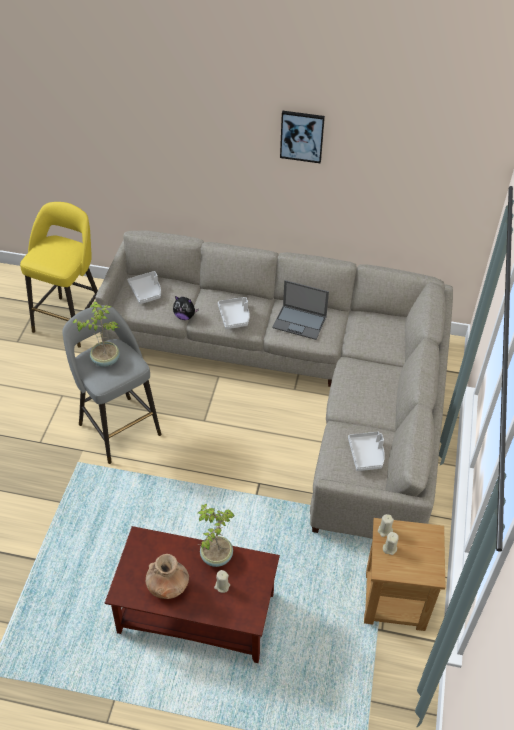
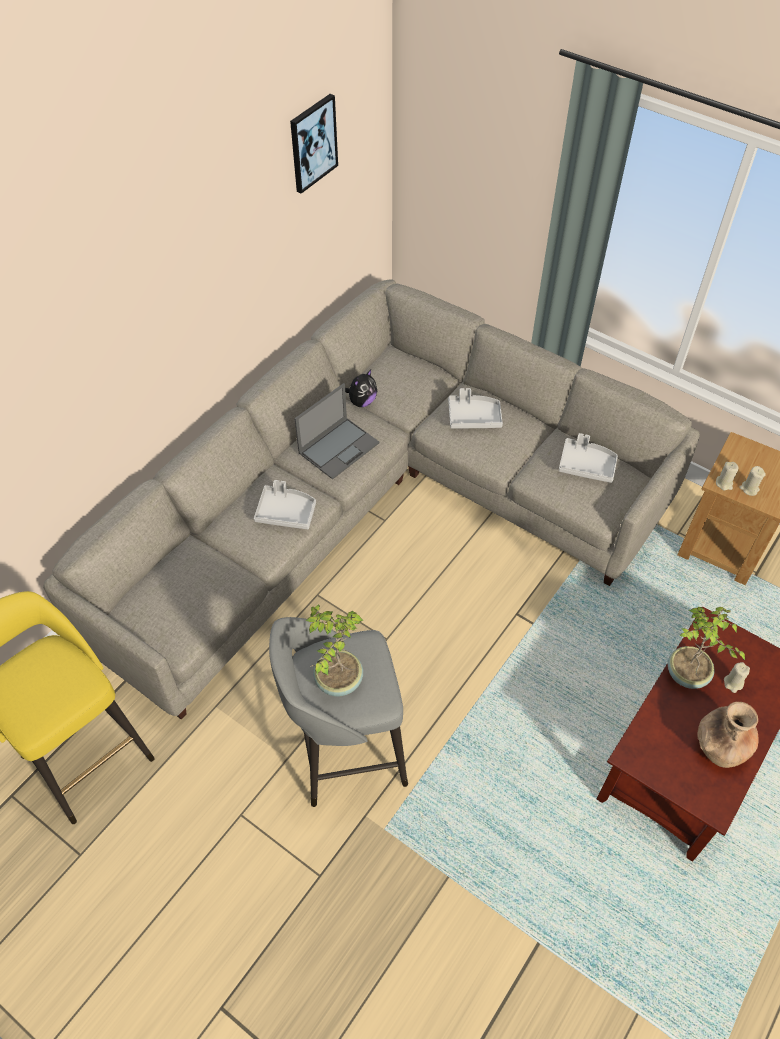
camera: 65 degrees left, 5 degrees up
(146, 291) = (166, 602): grey tray -> grey tray (473, 417)
(185, 316) = (244, 572): plush toy -> plush toy (362, 401)
(302, 136) = (199, 223): picture -> picture (313, 143)

